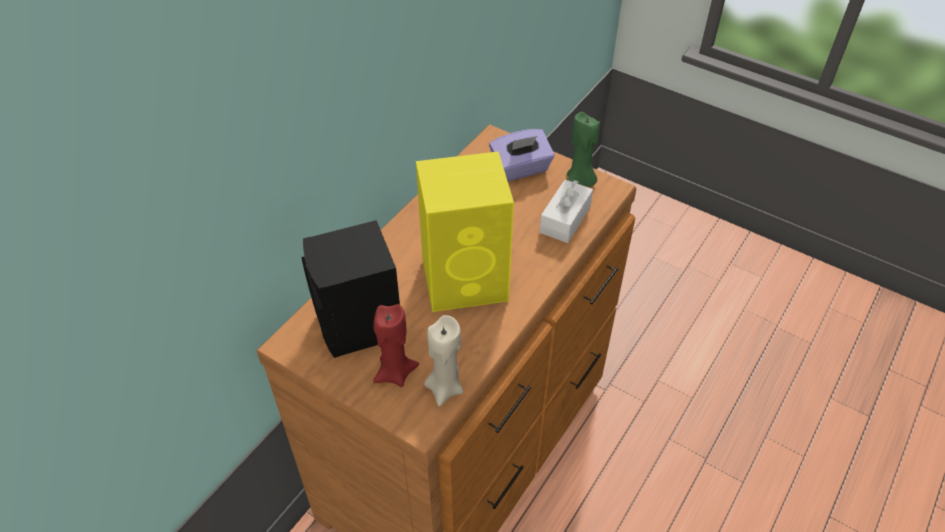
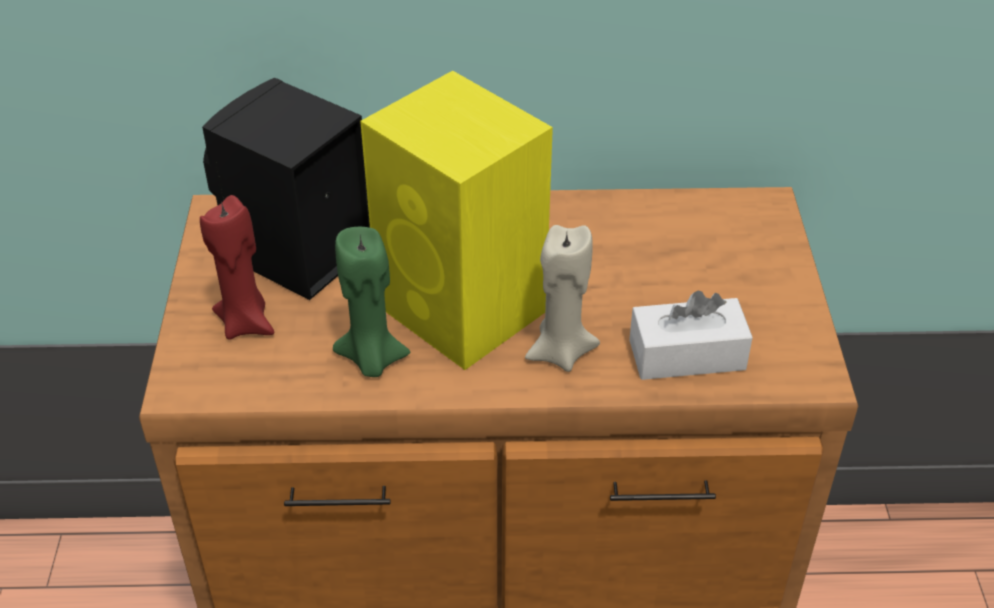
camera: 55 degrees right, 5 degrees down
(444, 388) = (258, 380): beige candle -> beige candle (560, 352)
(521, 169) = (738, 260): purple tissue box -> none
(580, 181) = (787, 334): green candle -> green candle (371, 359)

